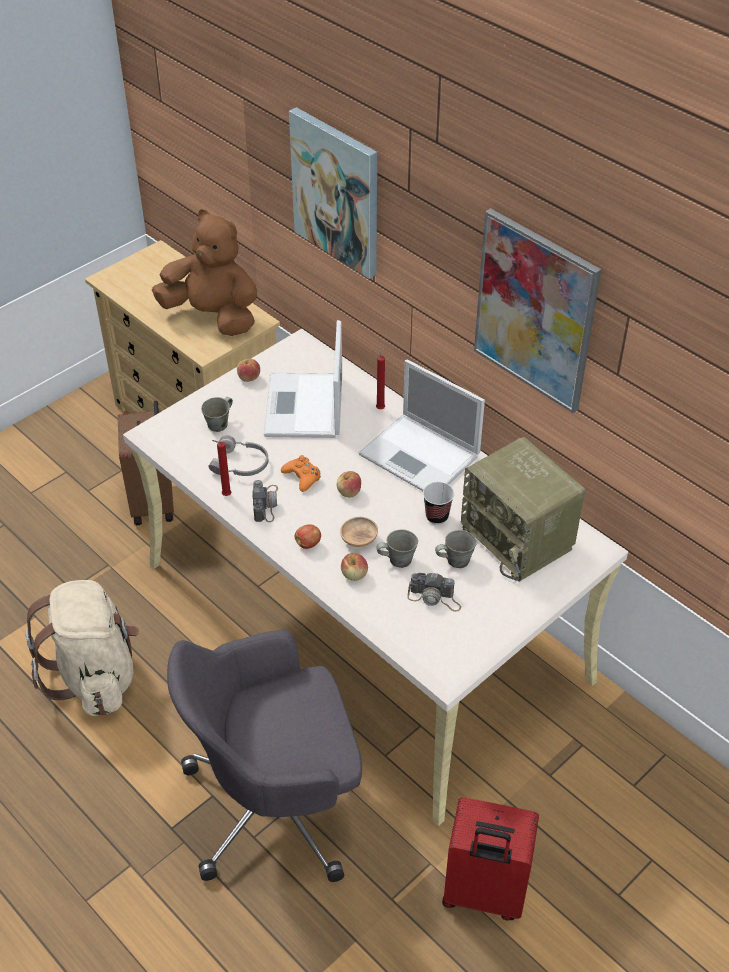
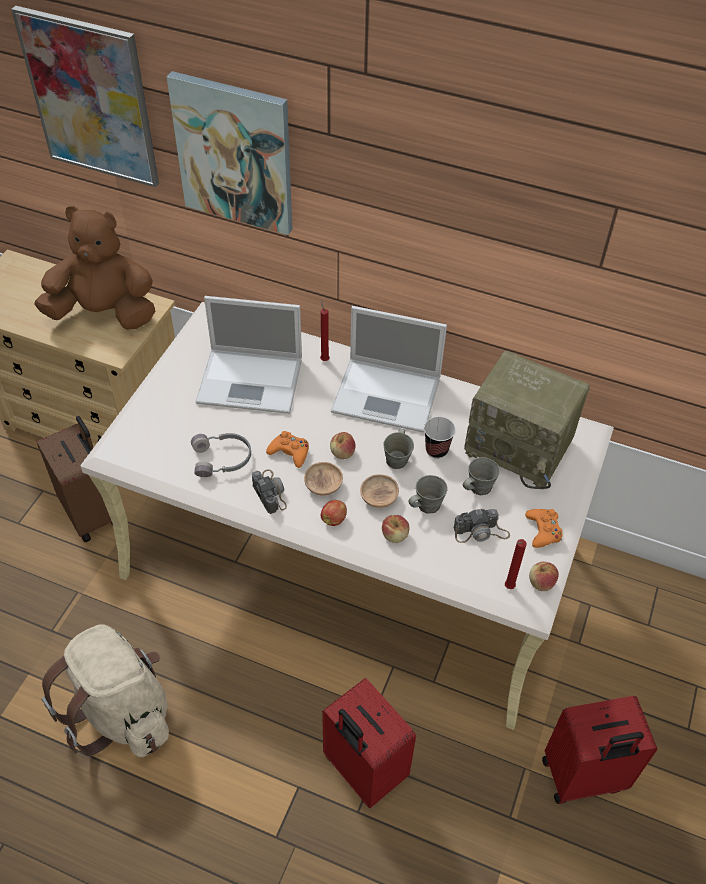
camera: 25 degrees left, 5 degrees up
(219, 424) = (177, 424): grey mug -> grey mug (397, 459)
(225, 495) = (224, 497): red candle -> red candle (508, 587)
(248, 377) = (180, 366): apple -> apple (541, 582)
(277, 804) = (362, 769): grey office chair -> red suitcase
(304, 407) = (252, 381): laptop -> laptop turned 60 degrees counterclockwise
(315, 513) = (323, 485): none -> brown bowl
(494, 616) = (543, 531): none -> orange game controller
(535, 311) = (500, 225): picture -> picture (91, 99)

